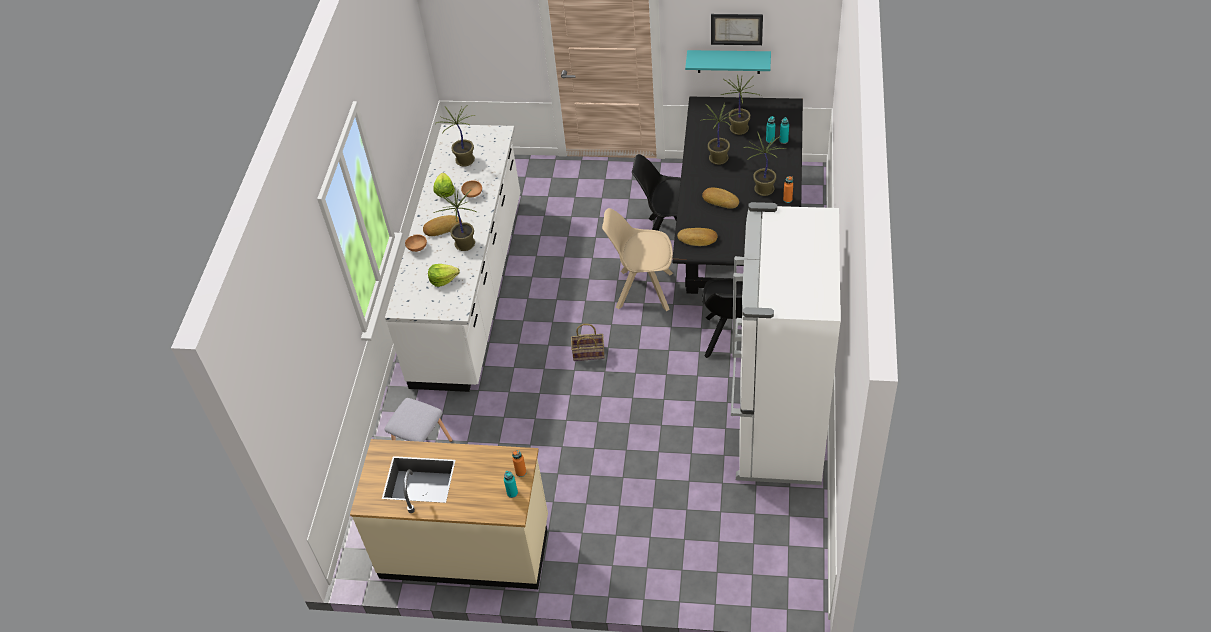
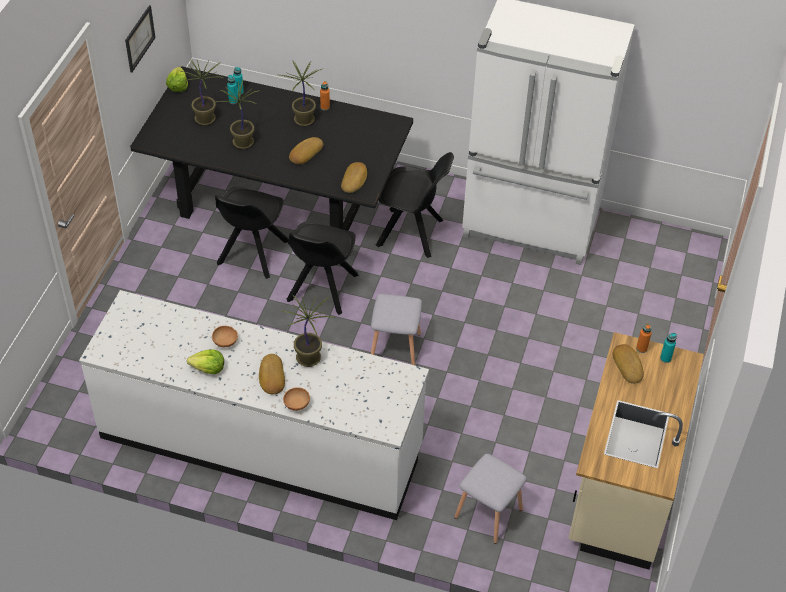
camera: 85 degrees left, 0 degrees up
(443, 279) = (358, 384): lettuce -> lettuce (177, 86)
(464, 161) = (162, 344): potted plant -> none
(497, 464) = (628, 365): none -> bread
(589, 353) = (394, 347): basket -> grey stool
(642, 290) = (321, 289): beige chair -> black chair
(728, 61) = (141, 79): turquoise shelf -> none

